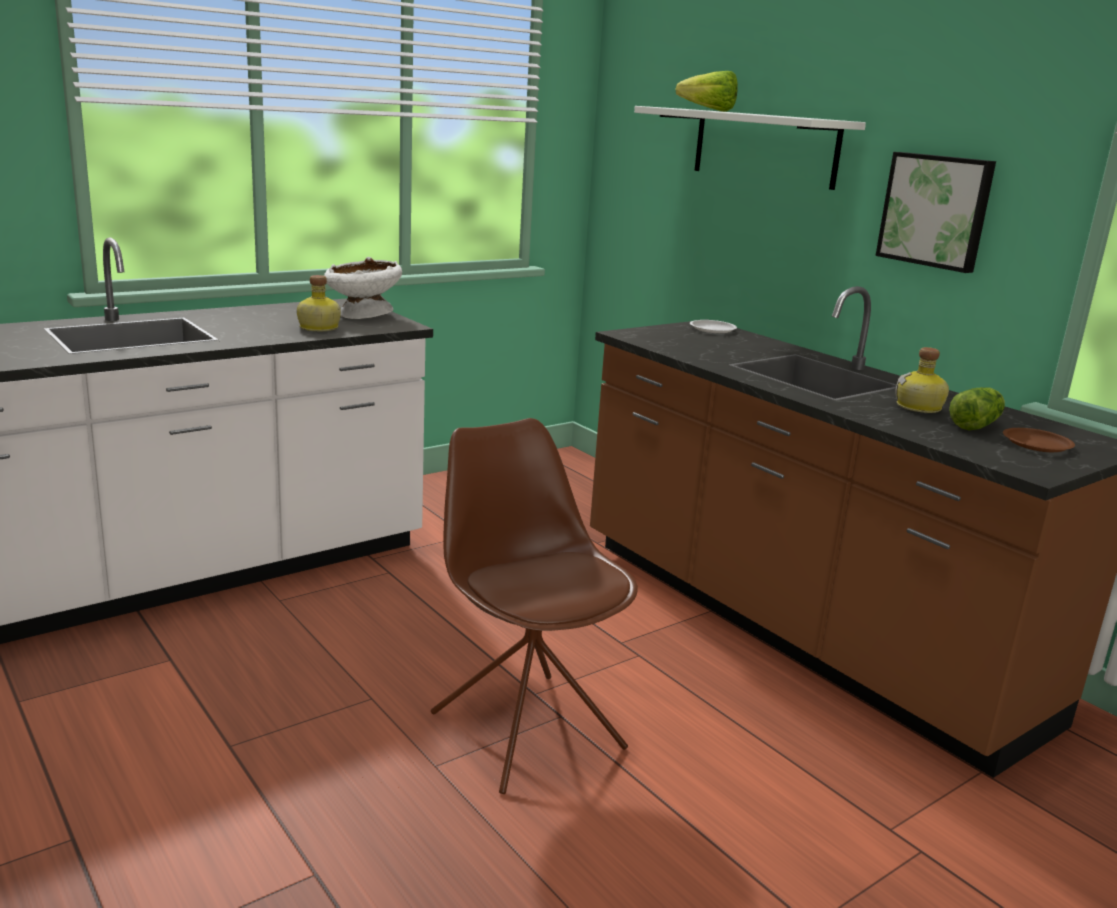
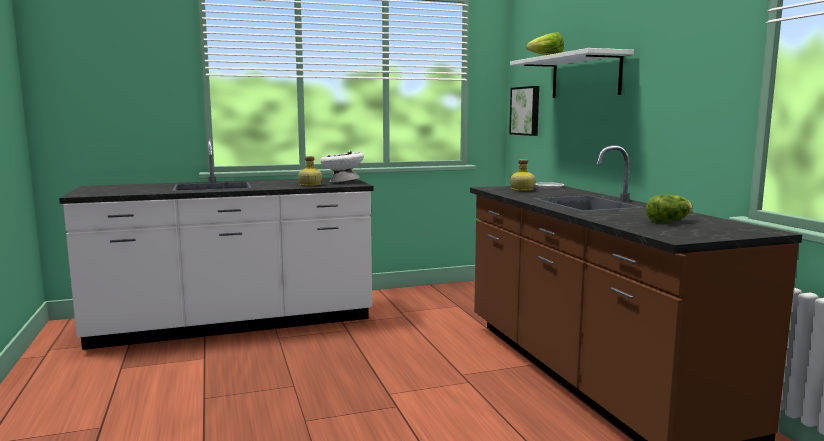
camera: 20 degrees right, 10 degrees down
(525, 728) = (370, 409): brown chair -> none
(920, 408) = (639, 214): bottle -> bottle (522, 190)
(936, 211) = (674, 96): picture -> picture (526, 111)
(1037, 444) = (703, 229): brown plate -> none

